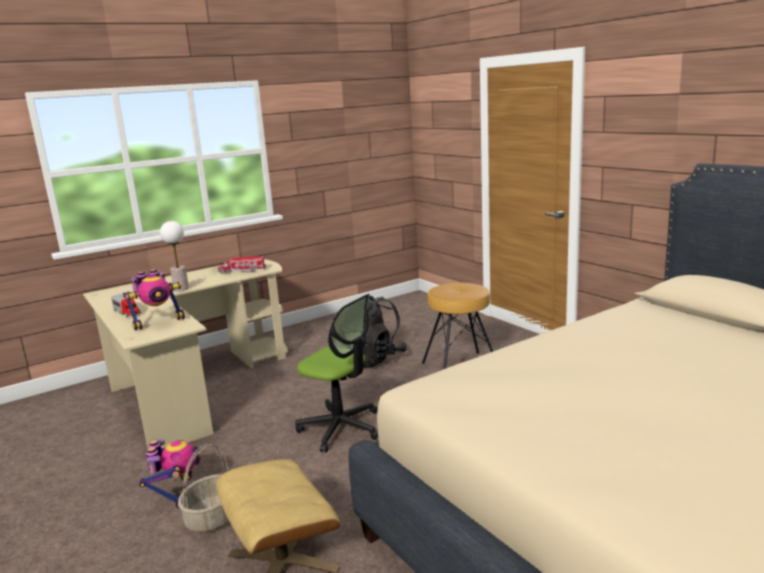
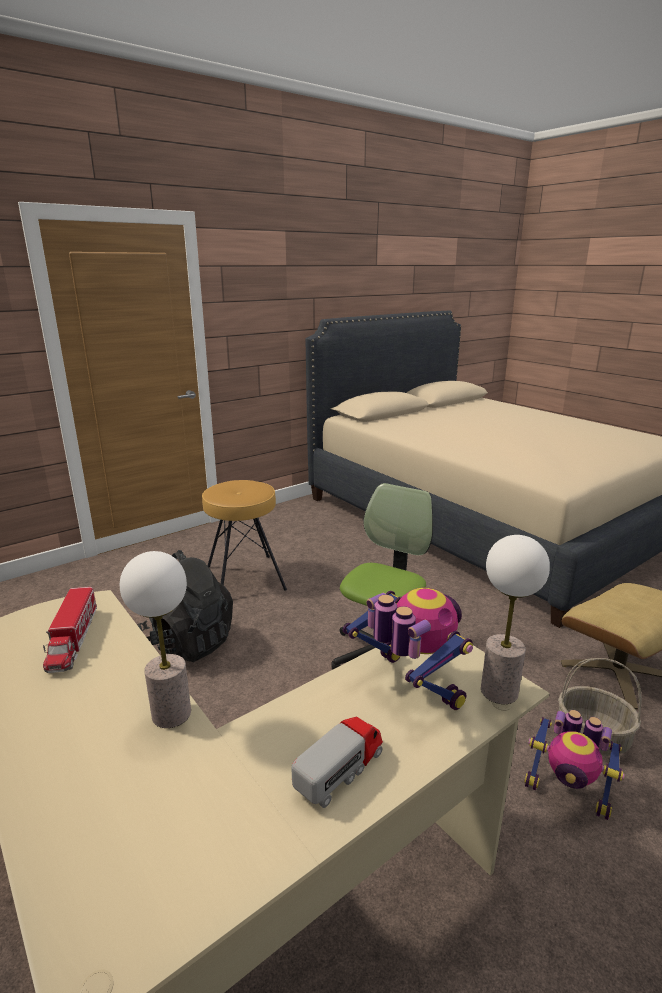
camera: 95 degrees left, 5 degrees up
(136, 337) = (499, 691): none -> table lamp
(176, 493) = (567, 791): toy robot -> toy robot turned 135 degrees counterclockwise

